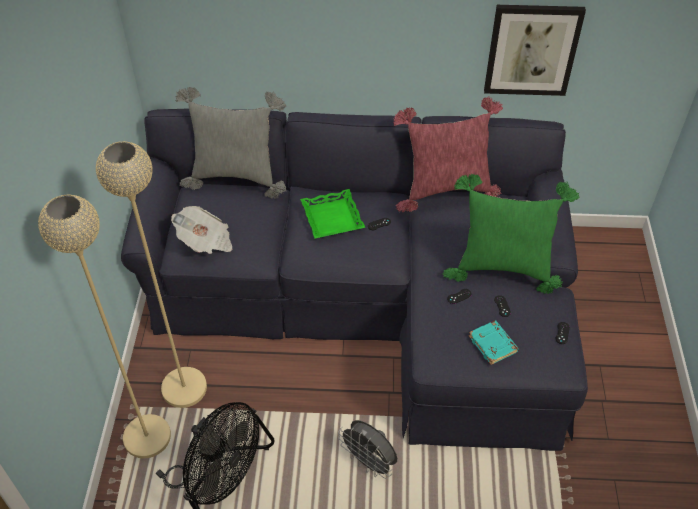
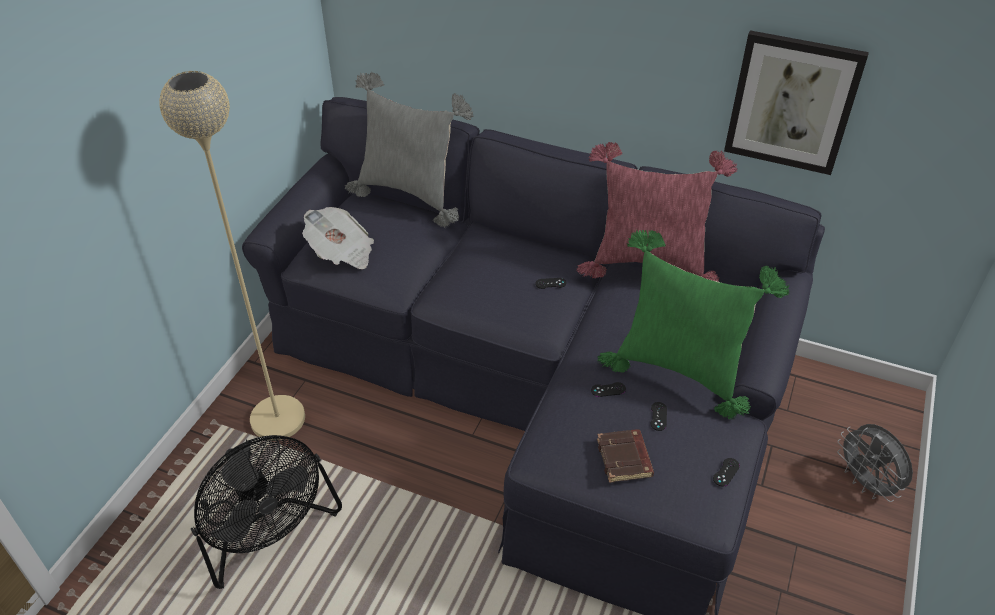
camera: 20 degrees right, 5 degrees down
(147, 437) = (212, 459): beige floor lamp -> none
(333, 218) = (499, 263): green tray -> none
(369, 462) = (445, 570): grey fan -> grey fan (866, 483)
(493, 344) = (625, 459): turquoise book -> brown book

